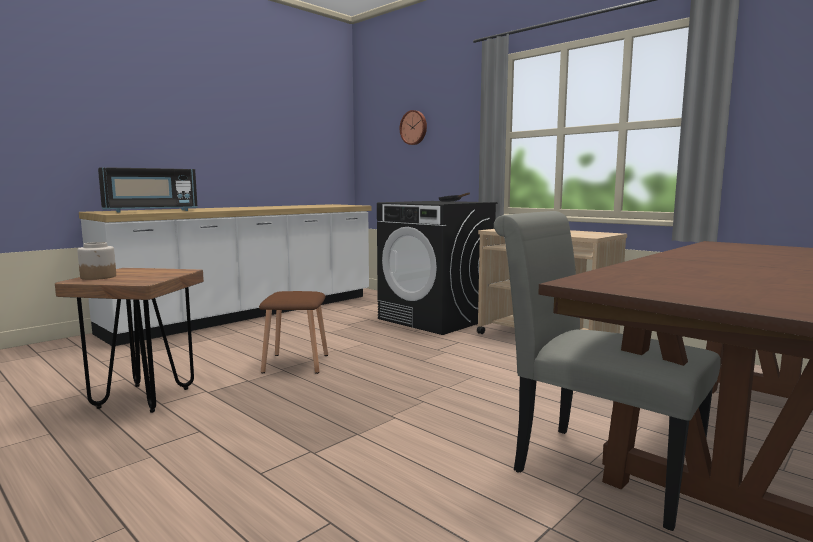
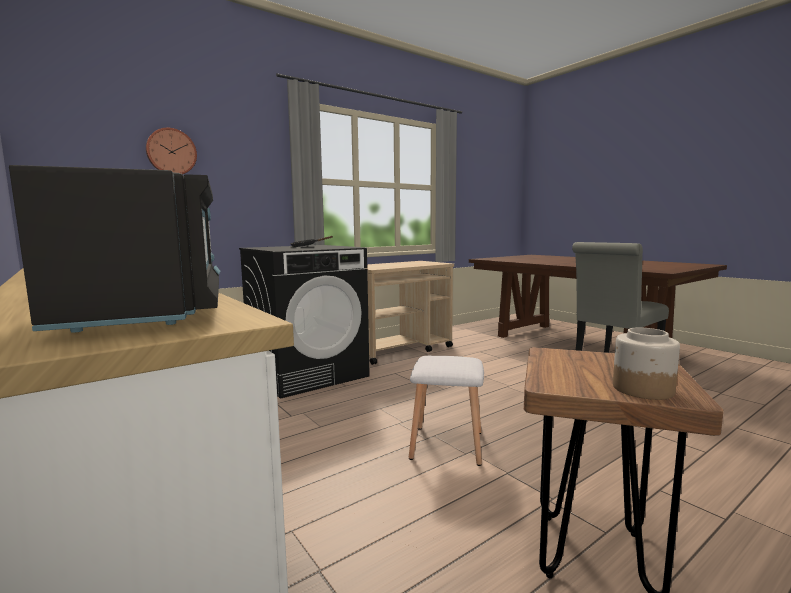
camera: 80 degrees left, 0 degrees up
(296, 364) = (448, 444): brown stool -> white stool

